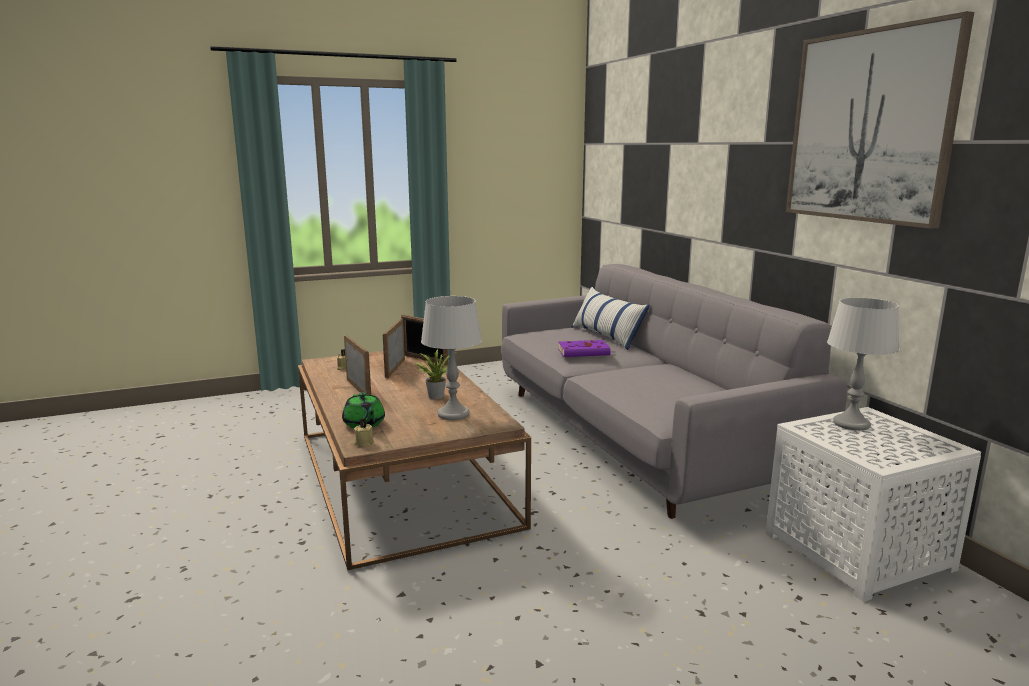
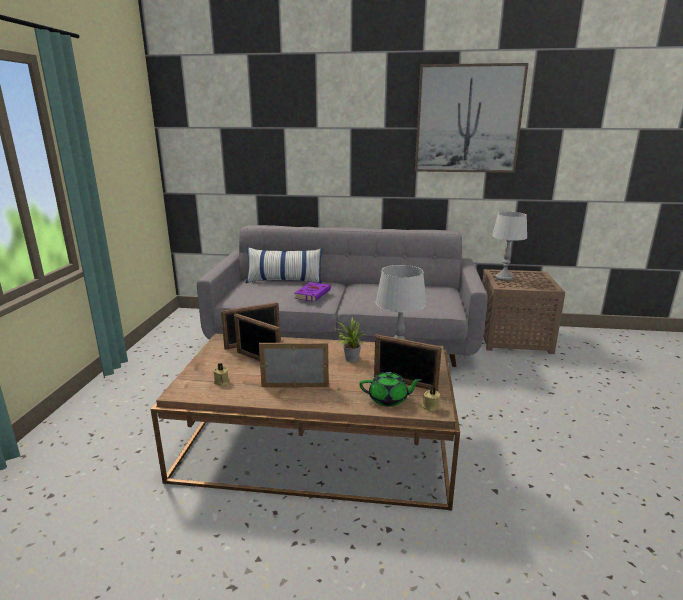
camera: 60 degrees left, 5 degrees up
(404, 425) = (405, 383): none -> picture frame
(861, 551) = (514, 337): white side table -> brown side table

